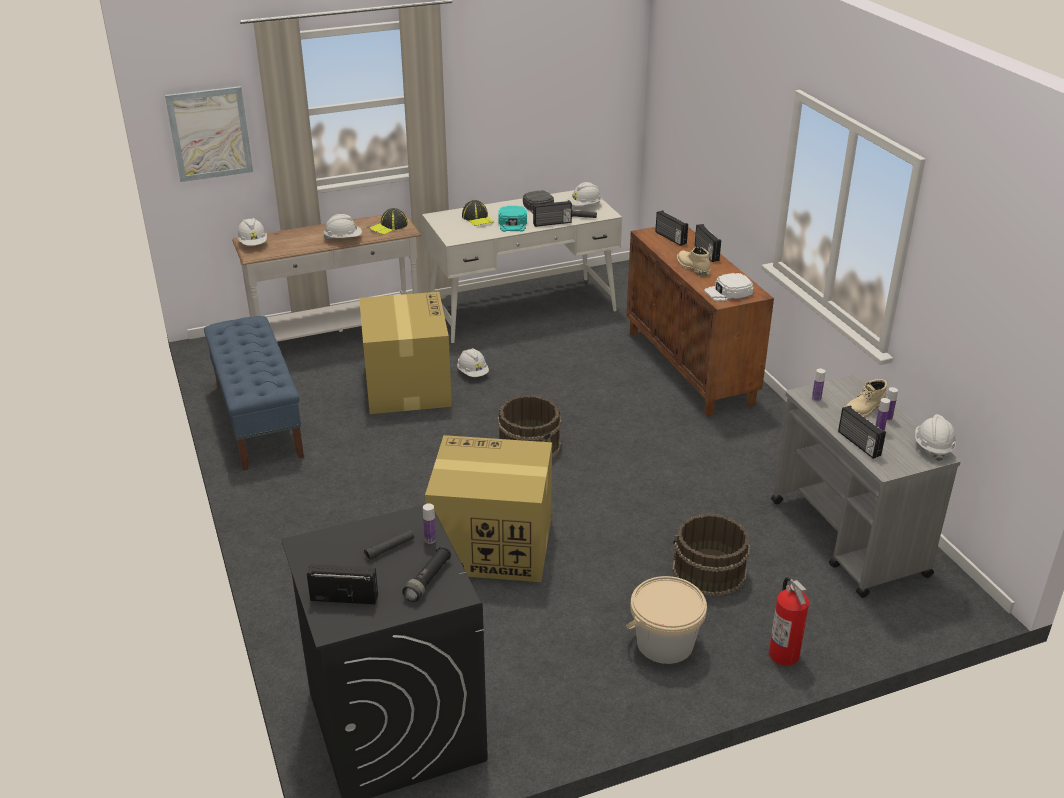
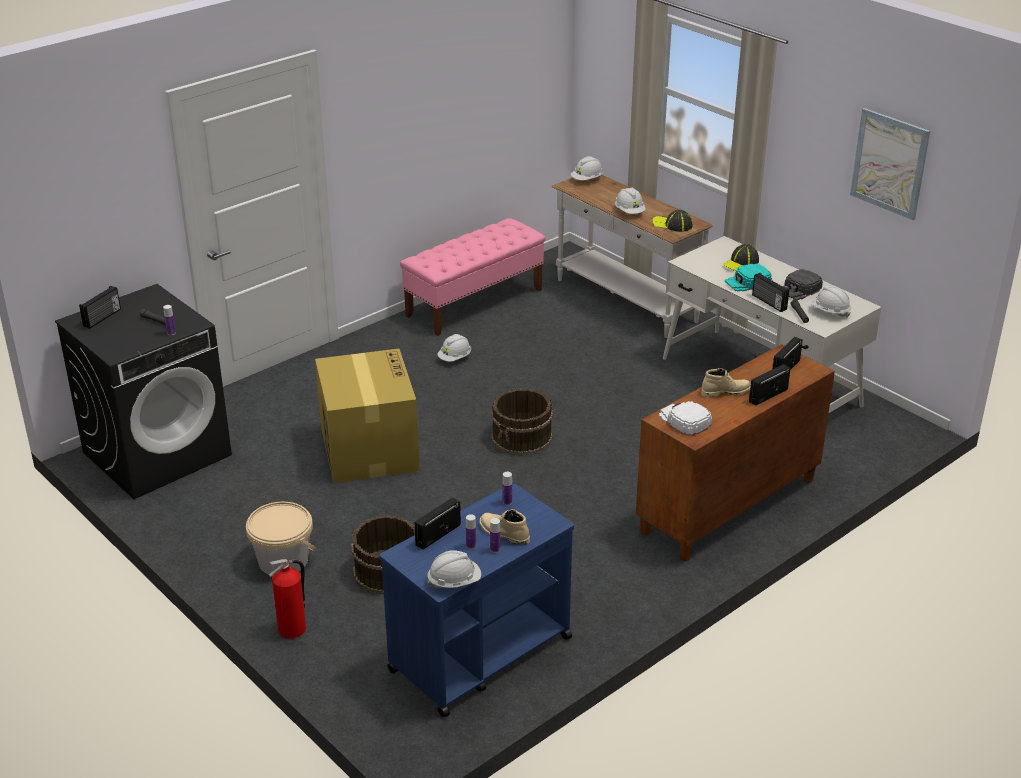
camera: 70 degrees right, 0 degrees up
(210, 134) = (607, 76): picture -> picture (889, 163)
(258, 420) = (475, 302): blue bench -> pink bench
(344, 597) = (103, 318): radio -> radio turned 45 degrees clockwise
(407, 385) = (573, 353): cardboard box -> none
(428, 580) = (127, 342): black flashlight -> none
(473, 373) = (618, 381): white hard hat -> white hard hat (455, 358)
(692, 267) = (725, 392): beige boot -> beige boot turned 45 degrees clockwise
(848, 538) = (479, 654): grey cart -> blue cart

